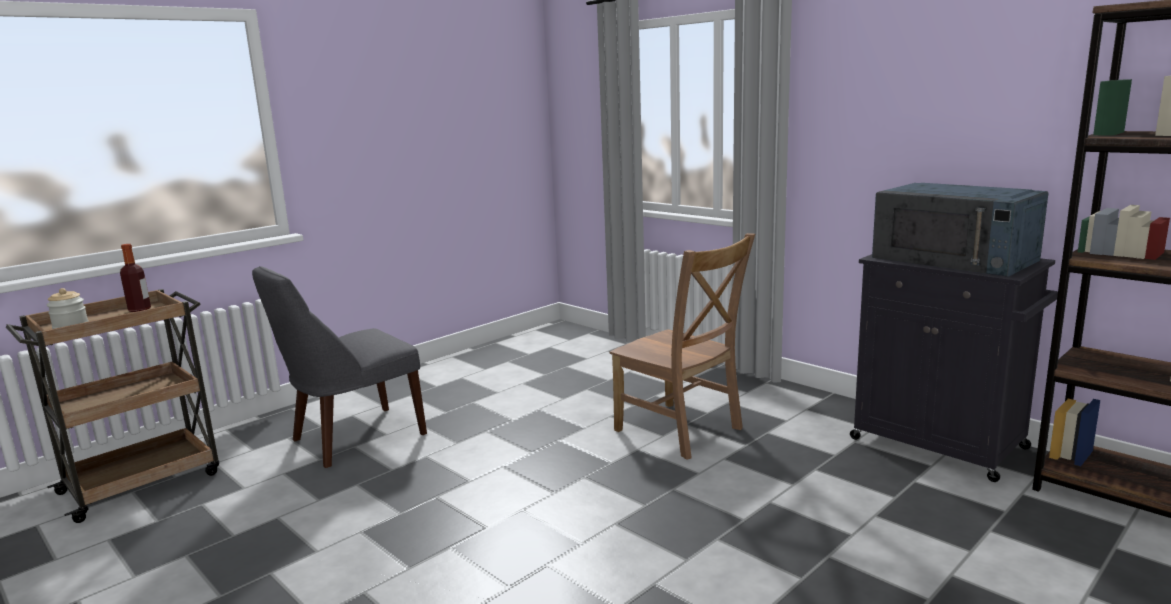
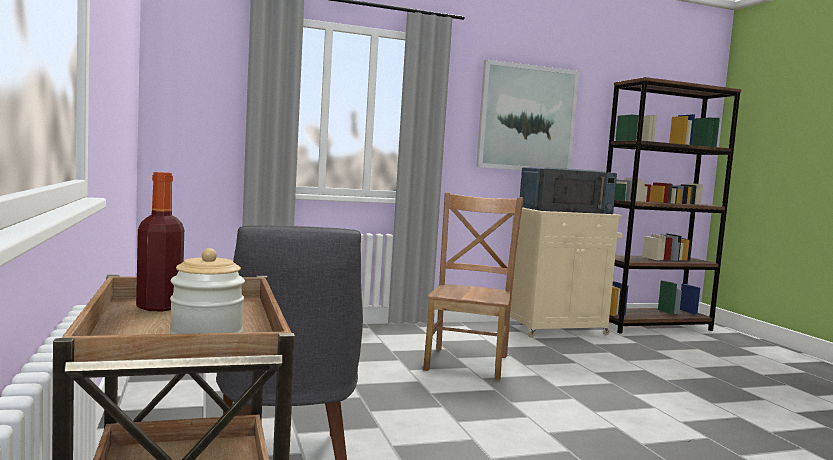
camera: 65 degrees left, 10 degrees down
(681, 431) = (467, 361): brown chair -> brown chair turned 60 degrees counterclockwise
(932, 102) = (527, 118): none -> picture
(941, 444) = (556, 328): black cabinet -> beige cabinet

